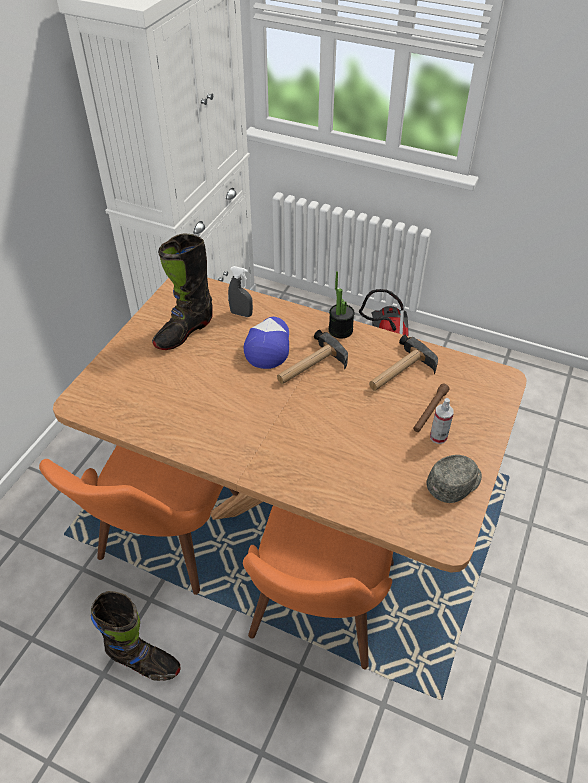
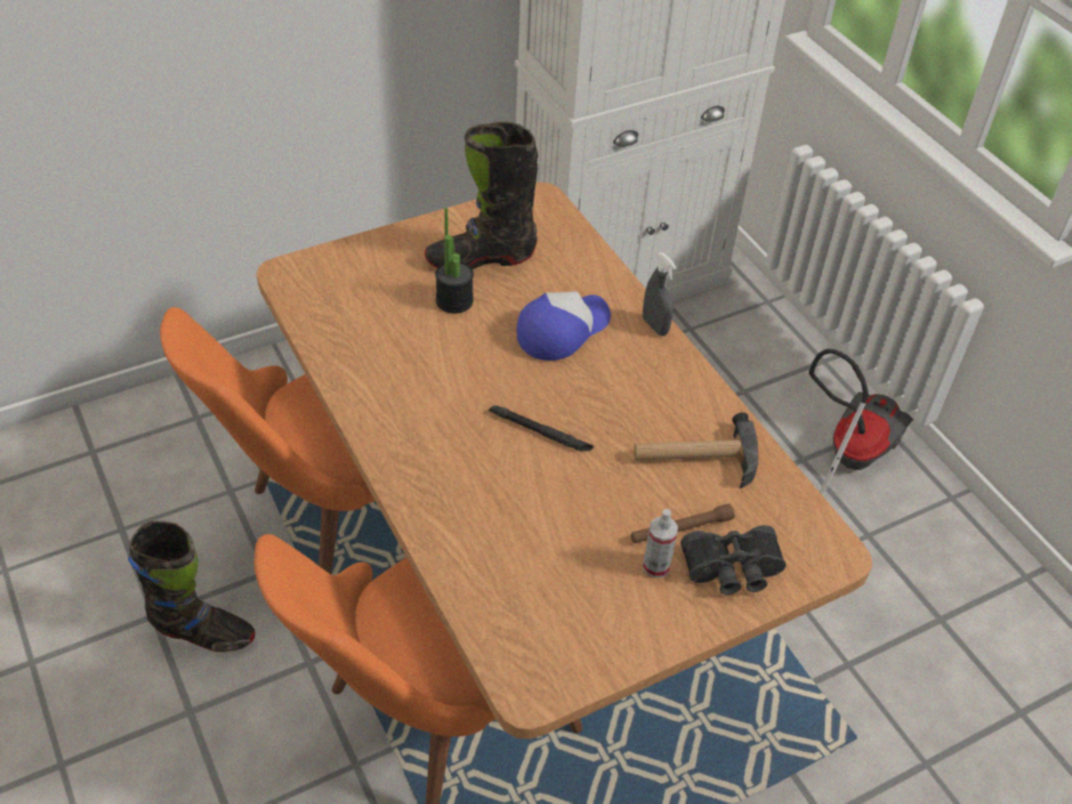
camera: 35 degrees right, 0 degrees up
(143, 662) = (202, 633): black boot -> black boot turned 45 degrees counterclockwise
(241, 314) = (570, 273): grey spray bottle -> grey spray bottle (655, 326)
(310, 366) = (586, 384): hammer -> none
(313, 405) = (540, 432): none -> black flashlight
(340, 330) = (674, 362): potted plant -> potted plant (454, 301)
(454, 483) = (614, 633): grey cap -> none
(473, 416) = (733, 571): none -> black binoculars

